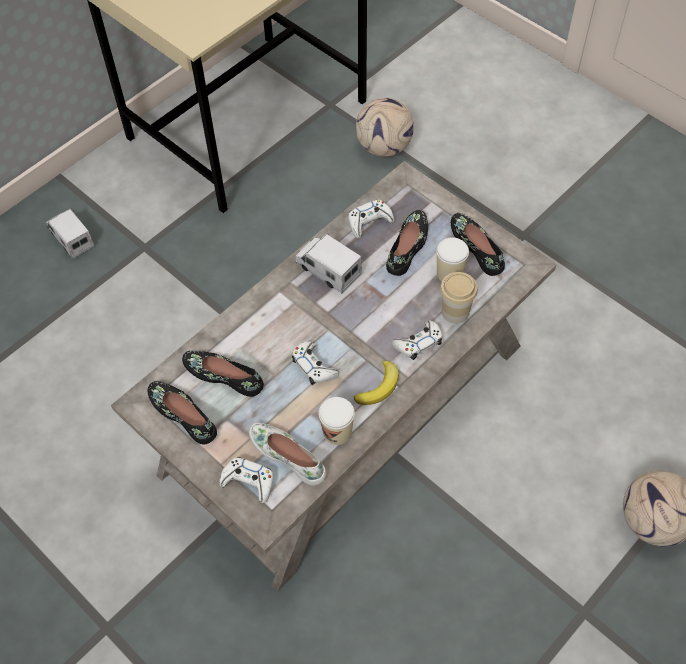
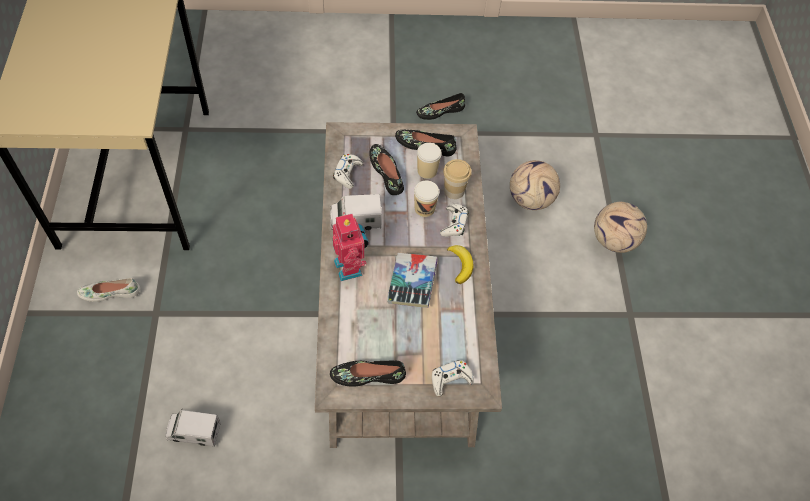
camera: 50 degrees left, 0 degrees up
(71, 238) = (91, 348): toy truck -> toy truck (194, 432)
(224, 375) = (365, 331): black shoe -> black shoe (440, 111)
(275, 308) = (350, 267): none -> toy robot
(288, 455) = (455, 345): white shoe -> white shoe (110, 292)
(314, 366) = (412, 283): white game controller -> book
(337, 432) = (466, 309): cup -> cup (424, 209)
(384, 147) = (253, 134): football -> football (531, 199)

